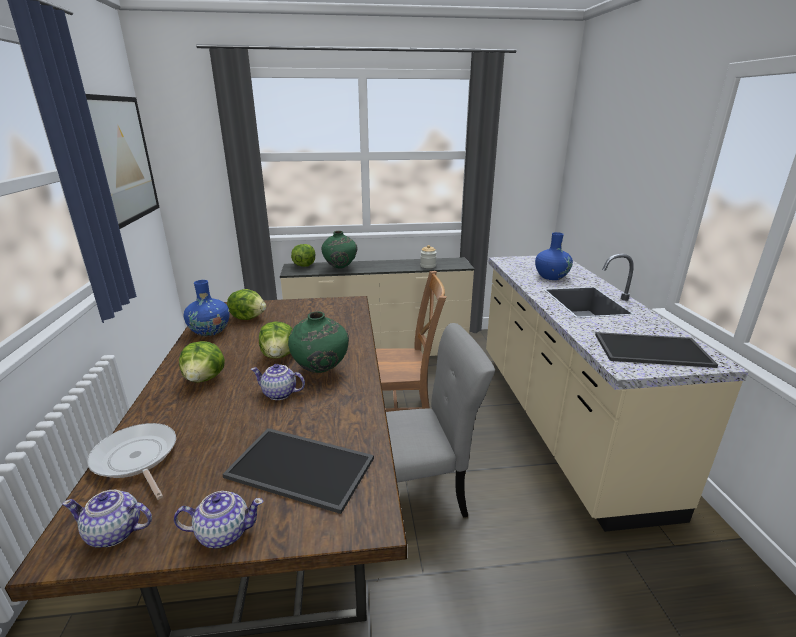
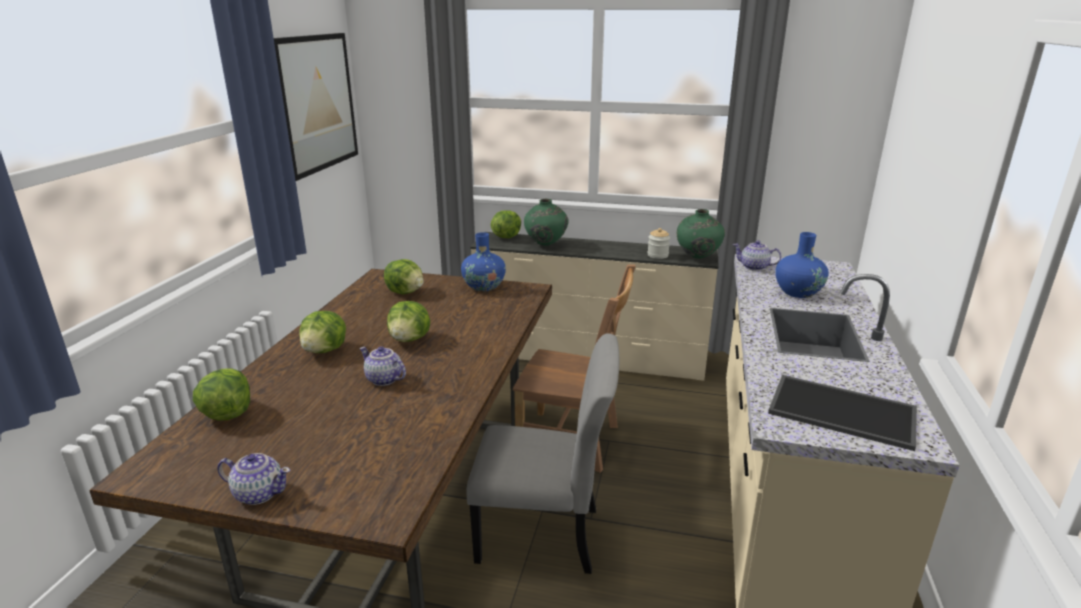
camera: 20 degrees right, 0 degrees up
(115, 533) = (179, 471): teapot -> teapot (754, 267)
(136, 459) = (227, 414): frying pan -> lettuce
(210, 331) = (359, 301): blue vase -> blue vase (484, 286)
(302, 467) = (359, 454): tray -> none
(321, 370) = (440, 363): green vase -> green vase (698, 258)

